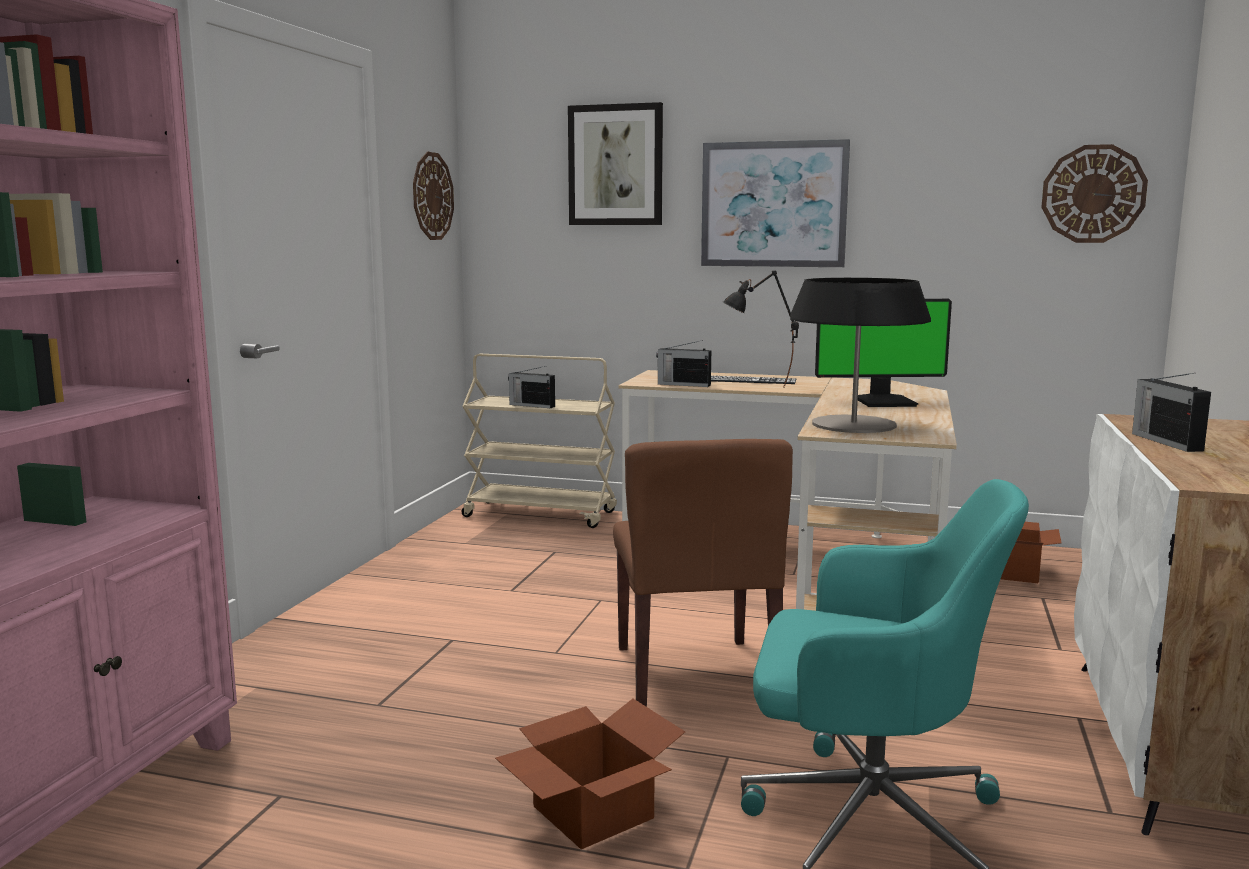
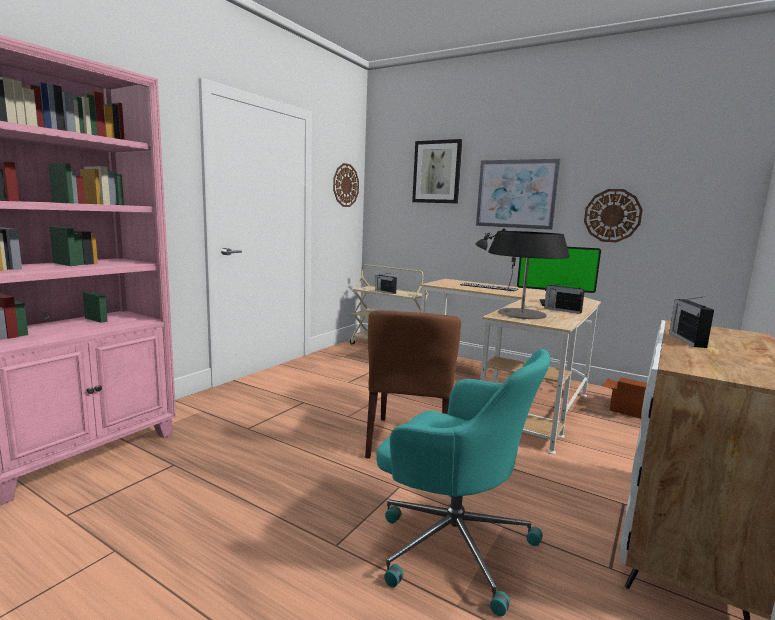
camera: 15 degrees right, 0 degrees up
(589, 812) = (307, 503): cardboard box -> none
(683, 384) = (453, 286): radio -> radio (561, 310)
(1093, 194) = (706, 192): wall clock -> wall clock (612, 215)

